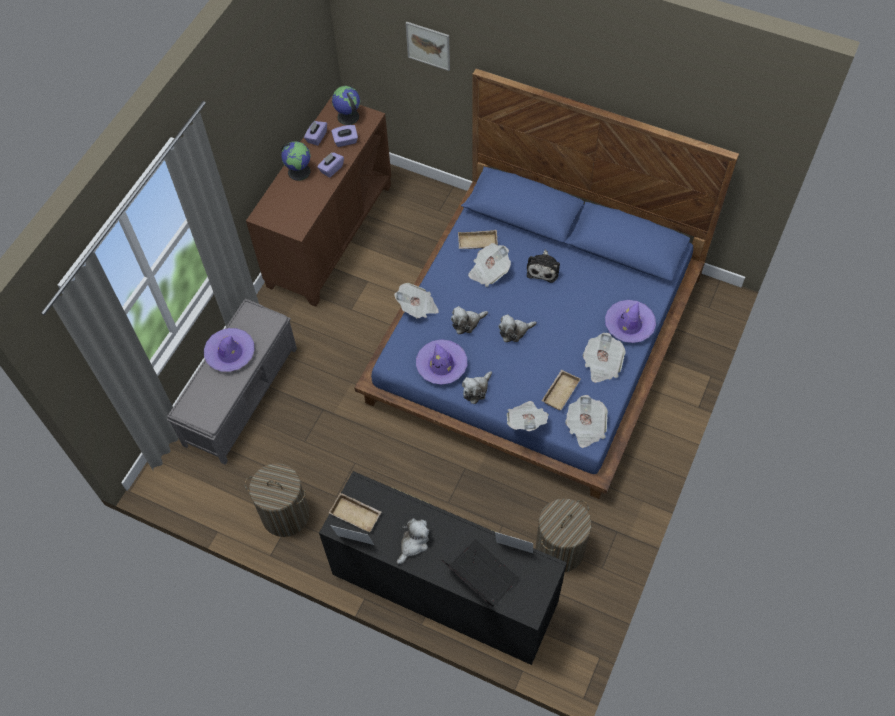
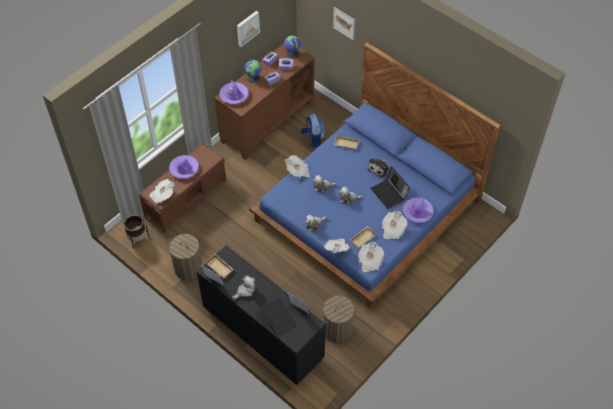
camera: 15 degrees right, 5 degrees down
(184, 488) = (138, 239): none -> brown planter
(241, 395) = (186, 197): grey bench -> brown bench
(272, 91) = (247, 28): none -> picture
(411, 244) = (313, 139): none -> backpack
(441, 365) = (299, 206): purple hat -> purple hat (234, 95)
(488, 271) = (346, 161): newspaper -> newspaper (162, 195)
(575, 306) = (389, 194): none -> laptop

